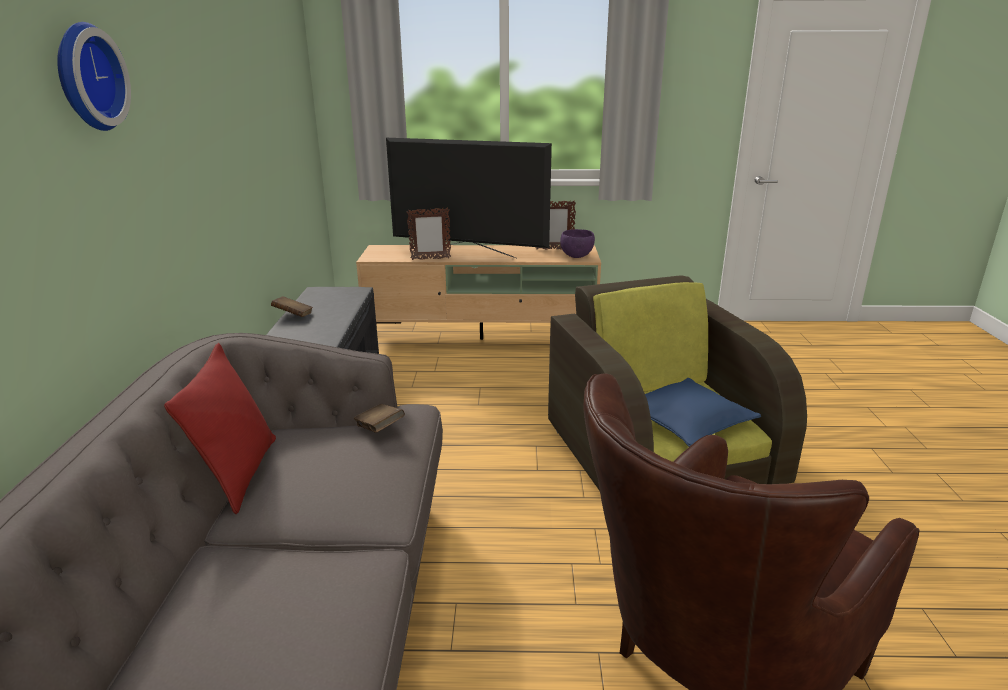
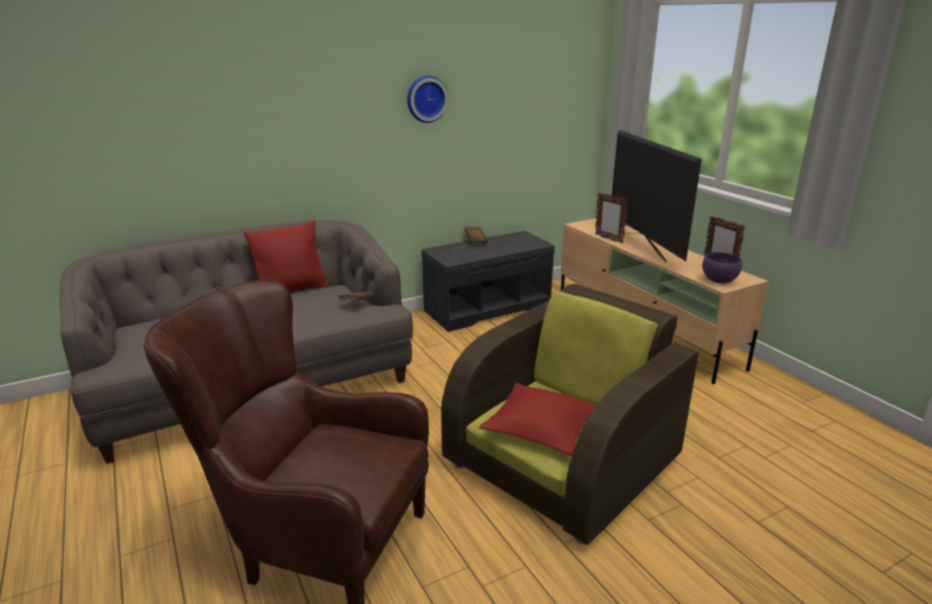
camera: 60 degrees right, 0 degrees up
(86, 77) = (294, 70): wall clock -> wall clock (426, 98)
(687, 422) = (541, 428): blue pillow -> red pillow

